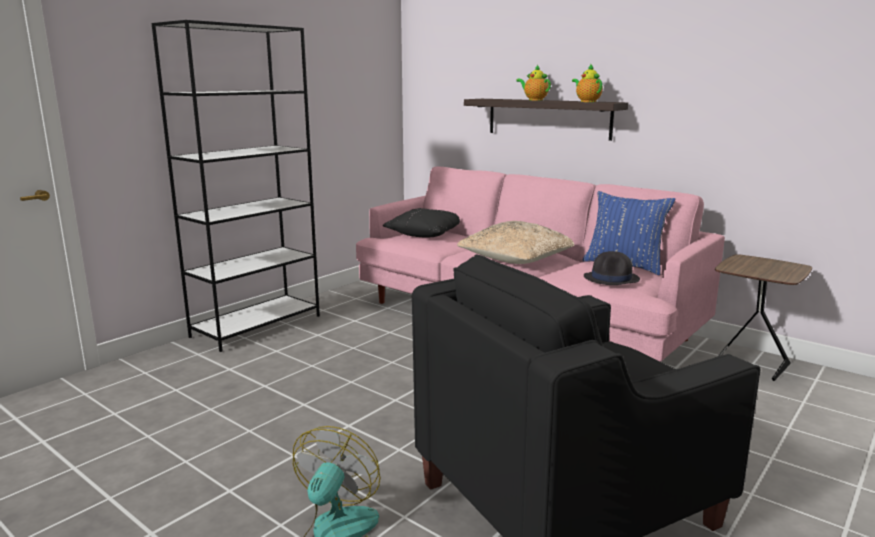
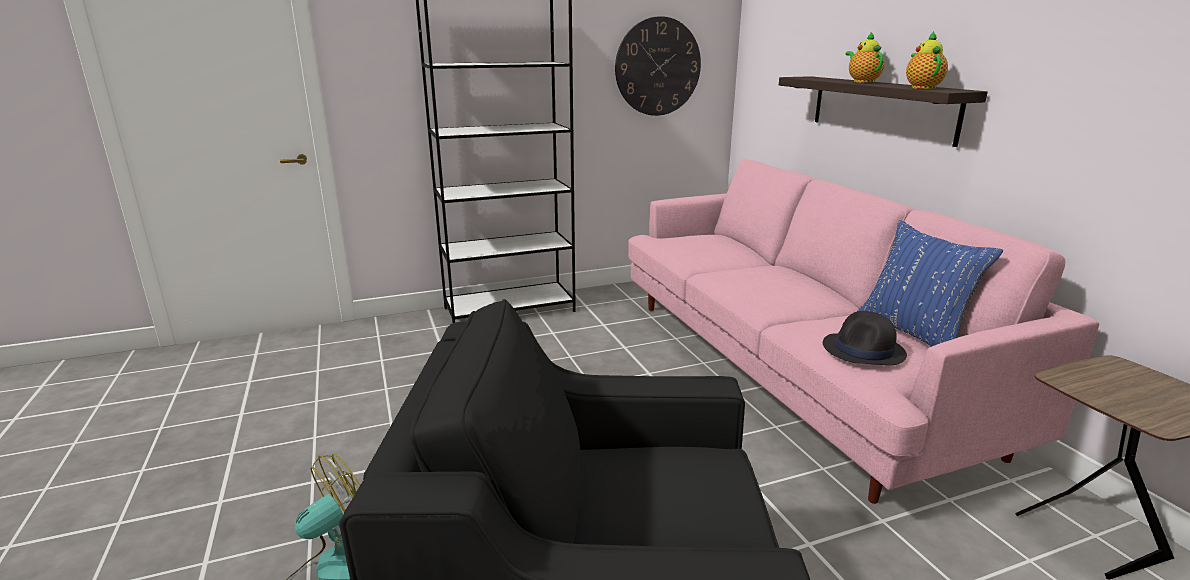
camera: 30 degrees right, 5 degrees up
(349, 94) = (658, 67): none -> wall clock
(425, 234) = (705, 240): black pillow -> none
(515, 257) = (772, 290): beige pillow -> none

